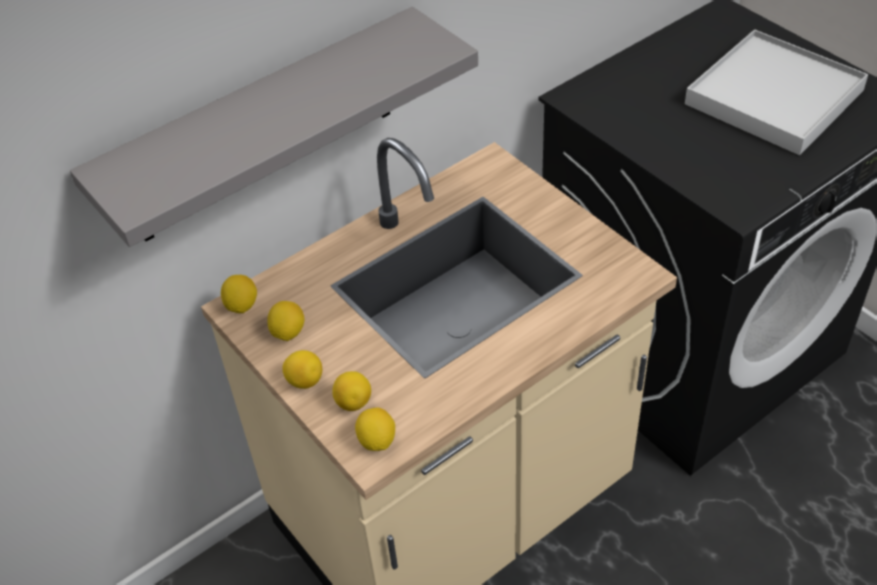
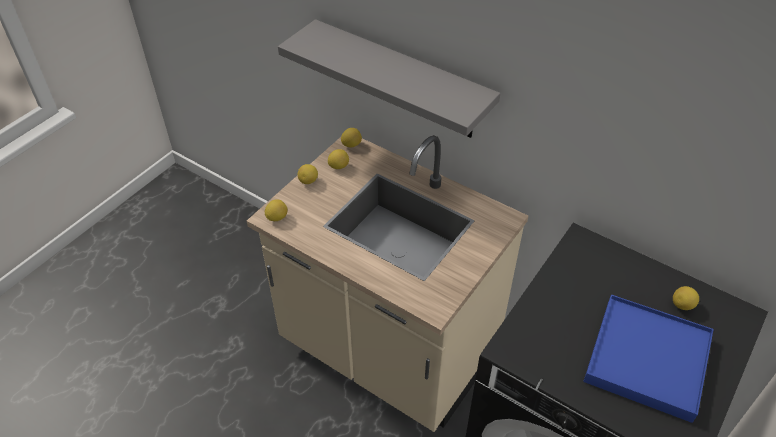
camera: 70 degrees right, 0 degrees up
(353, 402) = (299, 202): lemon -> lemon (682, 305)
(774, 97) = (646, 359): white tray -> blue tray

